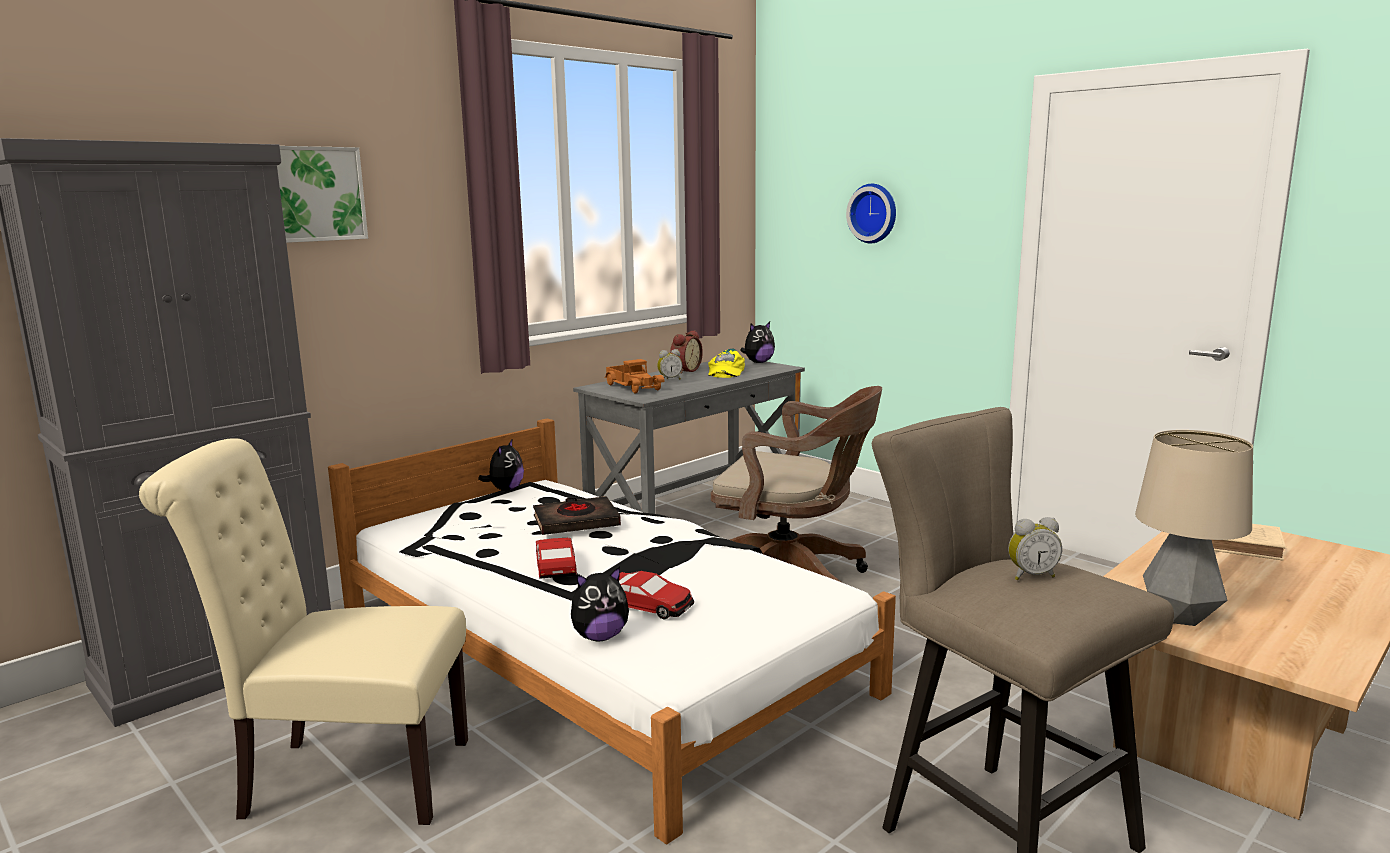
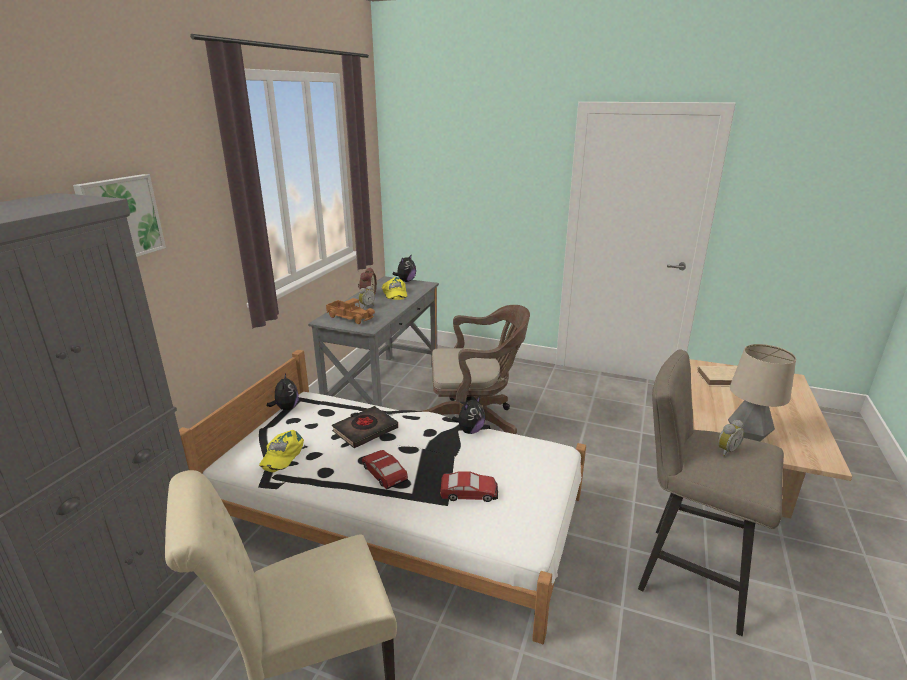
camera: 25 degrees left, 10 degrees up
(453, 527) = (282, 454): none -> yellow cap
(600, 637) = (462, 528): plush toy -> plush toy (470, 431)
(874, 213) = (470, 180): wall clock -> none

